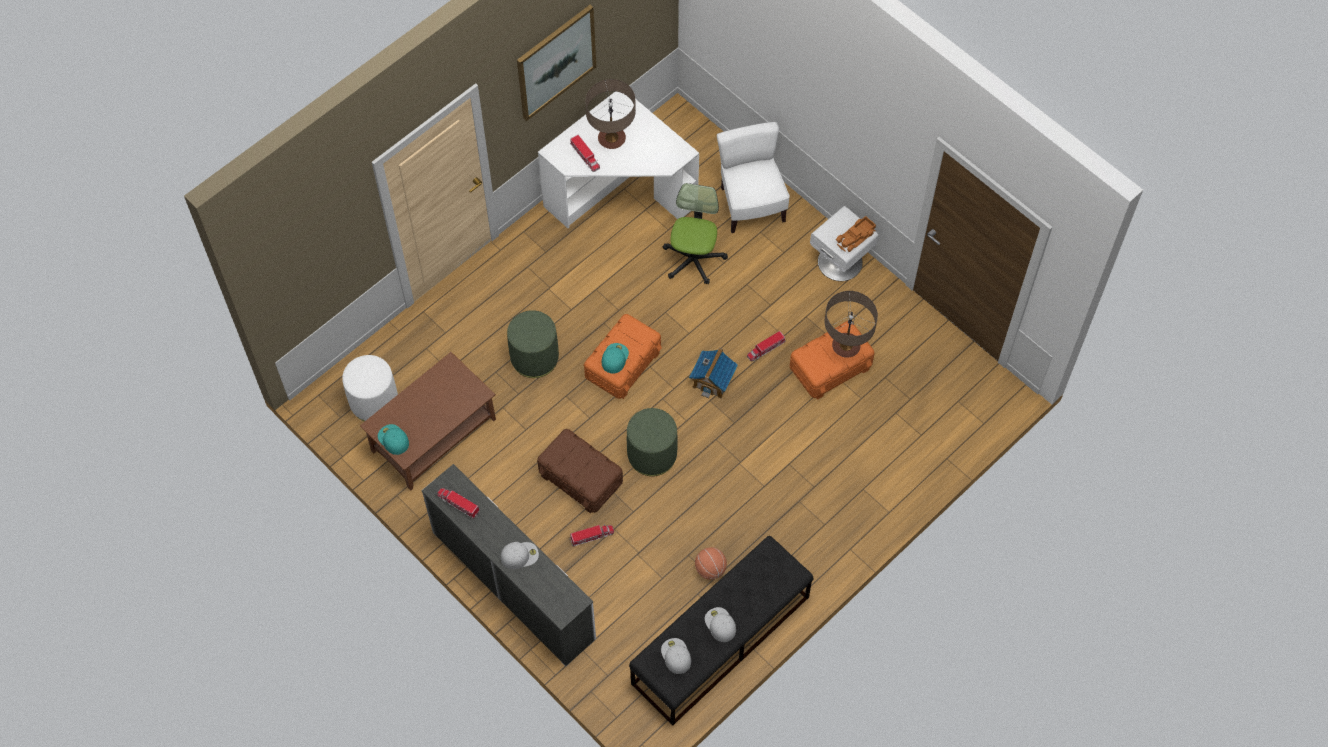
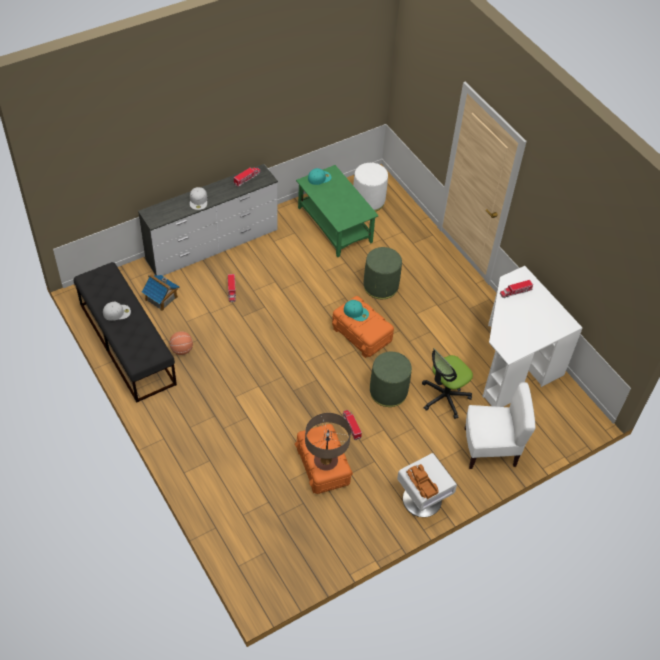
camera: 100 degrees right, 10 degrees down
(433, 436) = (334, 224): brown coffee table -> green coffee table
(556, 62) = (565, 224): picture -> none
(580, 478) = (277, 293): brown storage box -> none
(611, 139) = (530, 311): table lamp -> none
(652, 454) = (283, 336): green ottoman -> green ottoman (388, 391)
(675, 655) = (106, 284): white cap -> none
(693, 259) = (444, 397): office chair -> office chair turned 120 degrees clockwise
(713, 380) = (333, 385): toy house -> toy house (161, 298)

